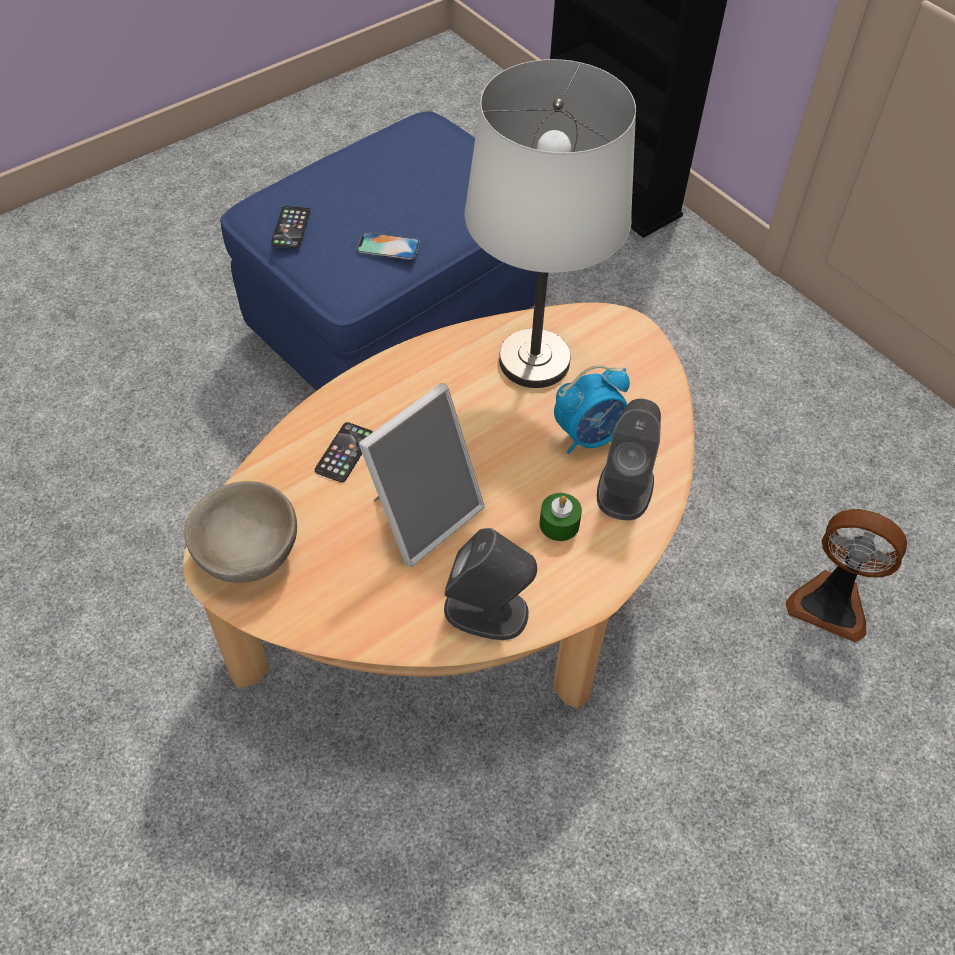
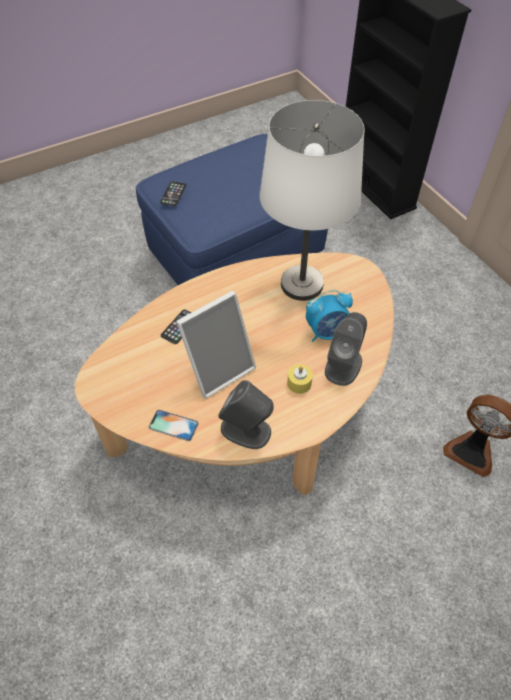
camera: 10 degrees right, 0 degrees up
(247, 551) = (112, 378): beige bowl -> none
(388, 246) = (227, 209): phone -> phone (173, 425)
(559, 524) = (299, 383): green candle -> yellow candle

